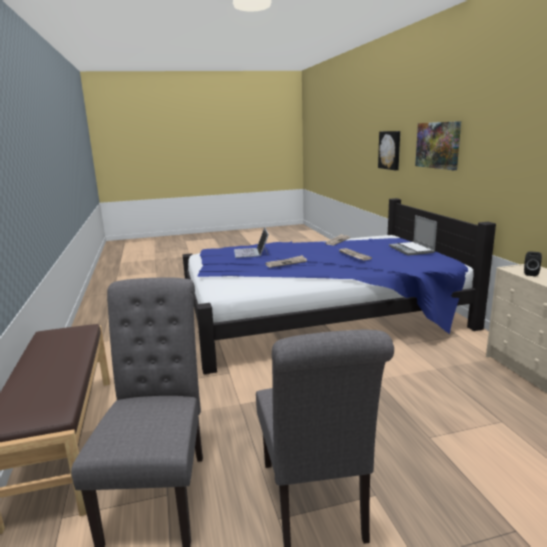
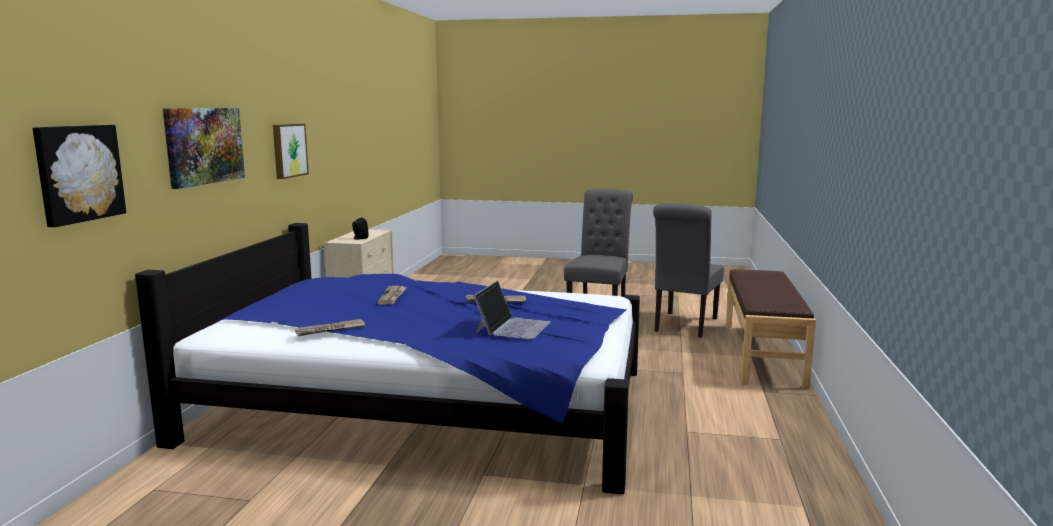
camera: 155 degrees left, 5 degrees down
(412, 250) = (301, 293): laptop -> none
(508, 159) = (288, 150): none -> picture

